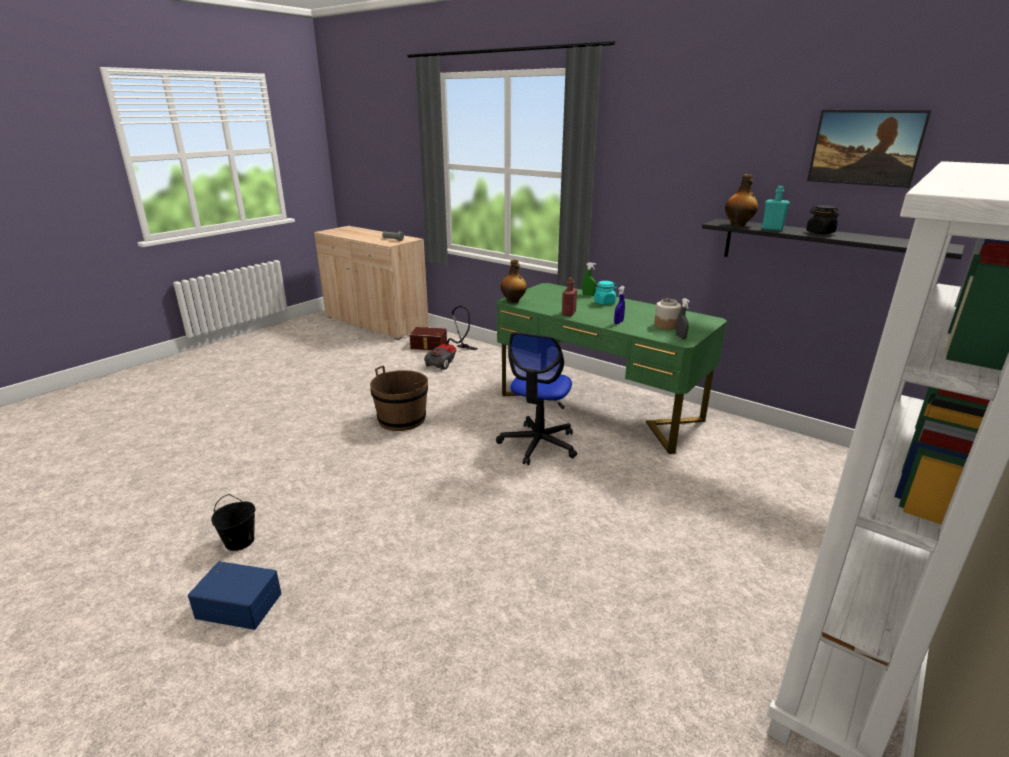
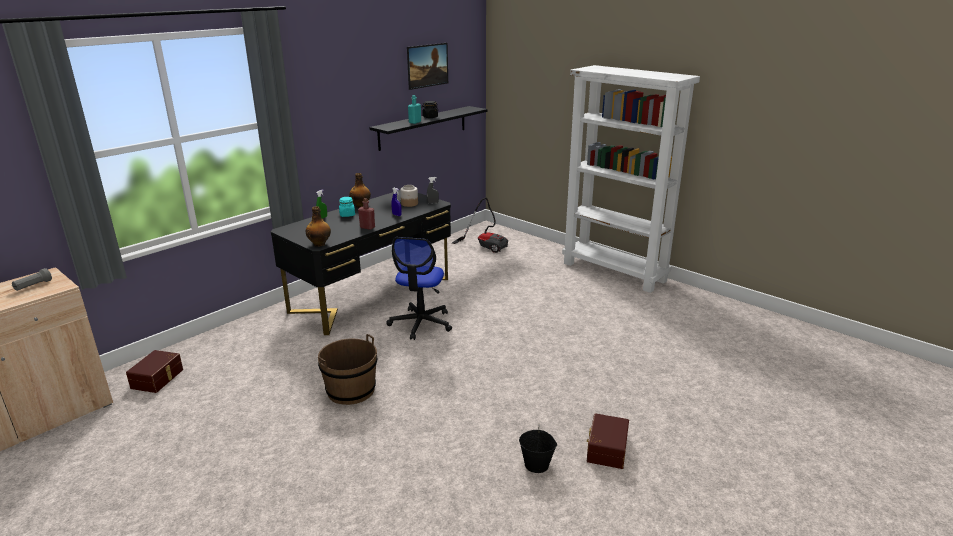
camera: 85 degrees left, 0 degrees up
(240, 604) = (605, 449): blue storage box -> brown storage box
(450, 360) = (220, 363): vacuum cleaner -> vacuum cleaner (485, 246)
(538, 444) = (421, 323): office chair -> office chair turned 75 degrees clockwise
(598, 407) = (372, 295): green desk -> black desk
(738, 225) = (397, 125): bottle -> bottle (361, 206)

